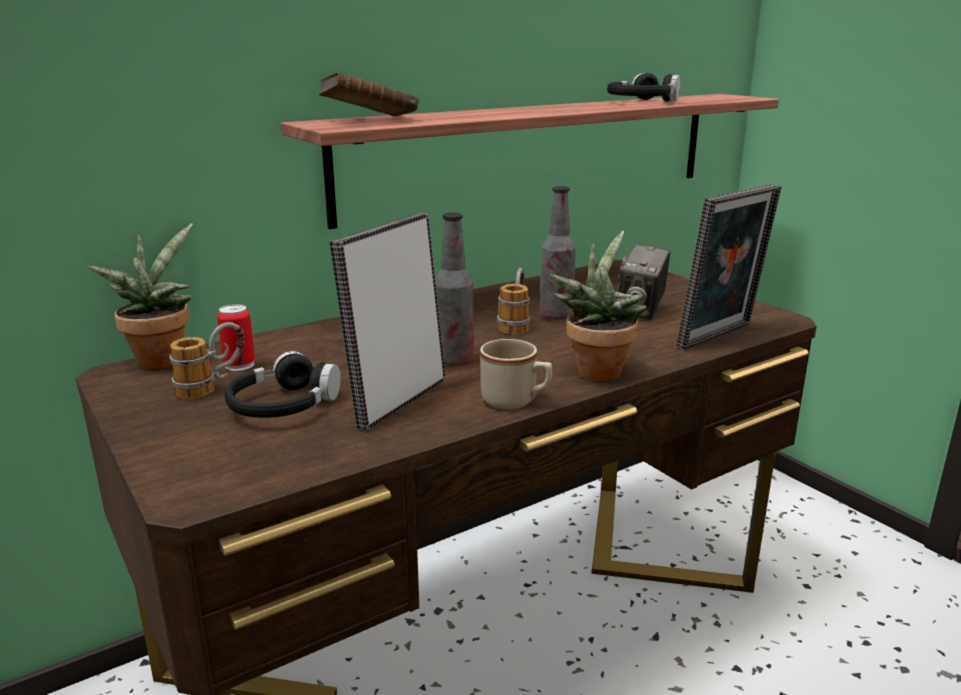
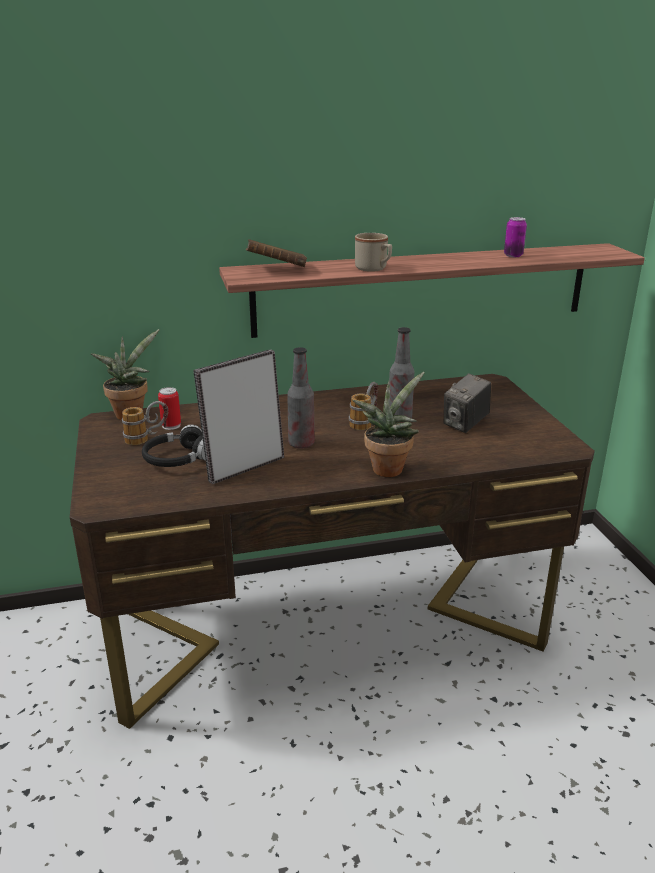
camera: 20 degrees right, 5 degrees up
(516, 401) = (315, 481): beige mug -> beige mug (374, 269)
(642, 102) = (513, 255): black headphones -> can
(720, 337) = (503, 456): picture frame -> none

